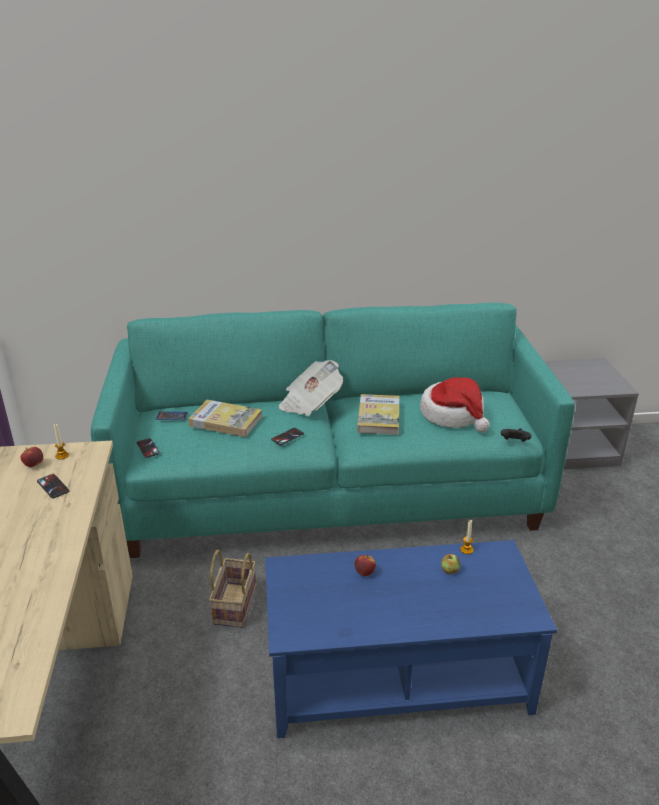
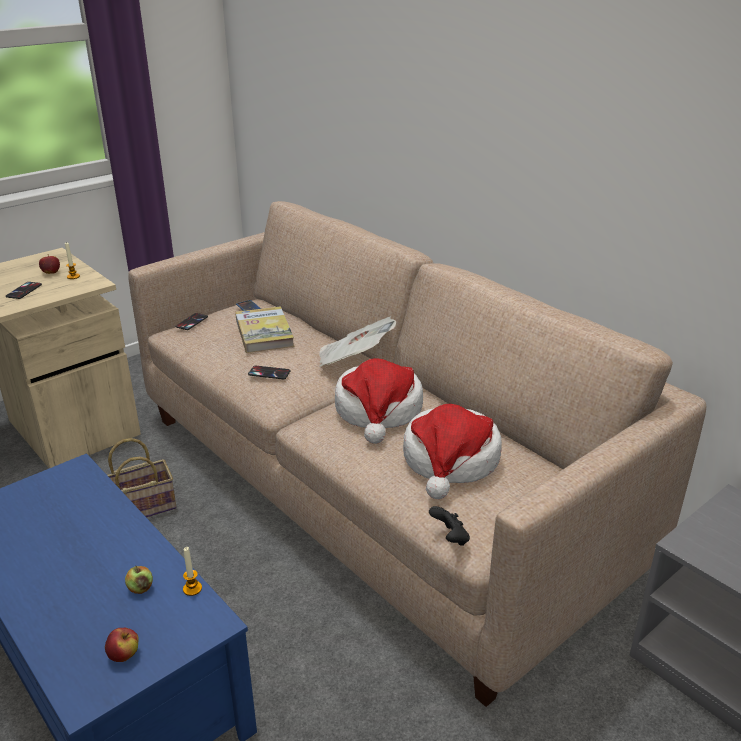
camera: 55 degrees right, 0 degrees up
(330, 491) = (372, 487): turquoise sofa -> beige sofa
(364, 572) = (97, 524): apple -> apple (124, 655)
(378, 417) = (378, 411): book -> hat

